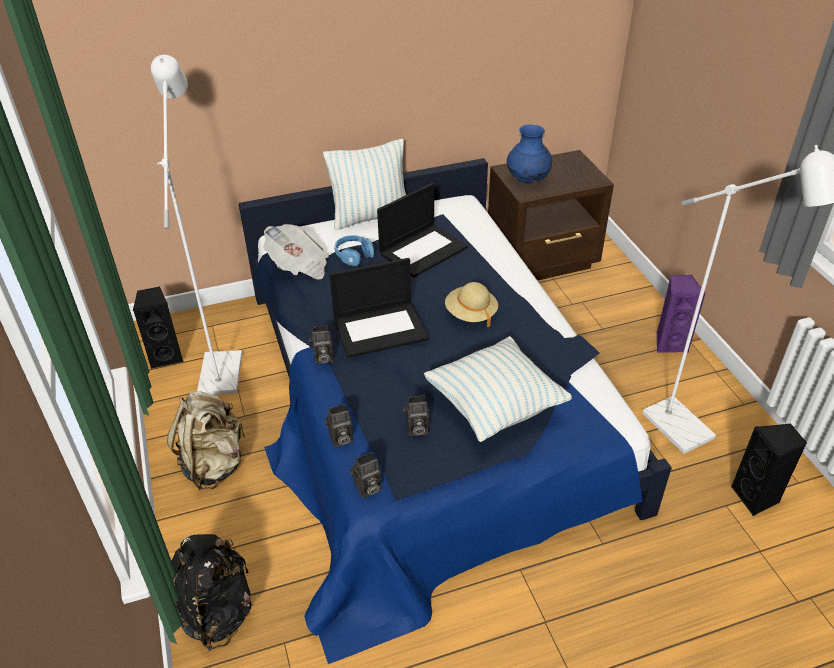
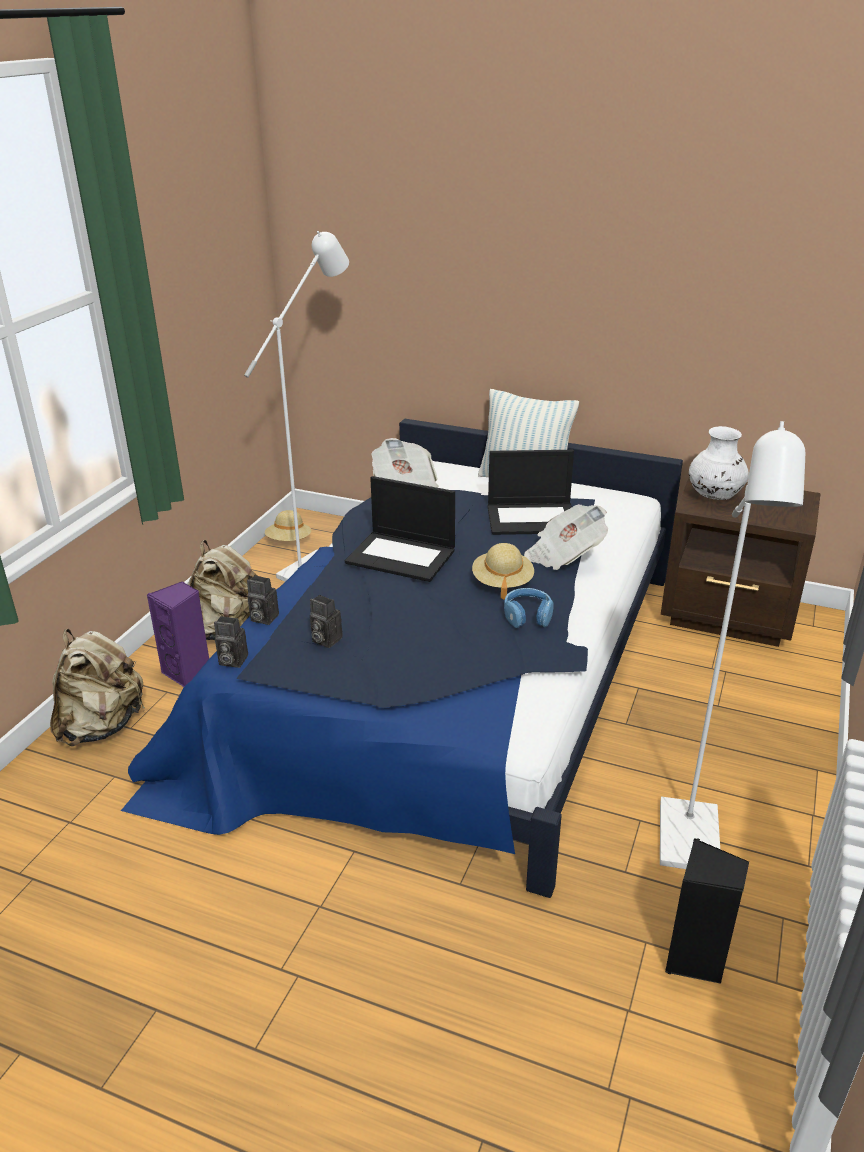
camera: 40 degrees right, 10 degrees down
(166, 356) = (289, 541): black speaker -> beige hat
(216, 611) = (102, 726): black backpack -> beige backpack
(322, 358) = (327, 556): camera -> none
(353, 255) = (462, 497): blue headphones -> blue headphones (527, 615)
(481, 270) = (564, 555): none -> newspaper
(495, 407) = (414, 659): pillow -> none
(528, 180) = (714, 497): blue vase -> white vase
(670, 343) = (787, 758): purple speaker -> purple speaker (188, 673)

